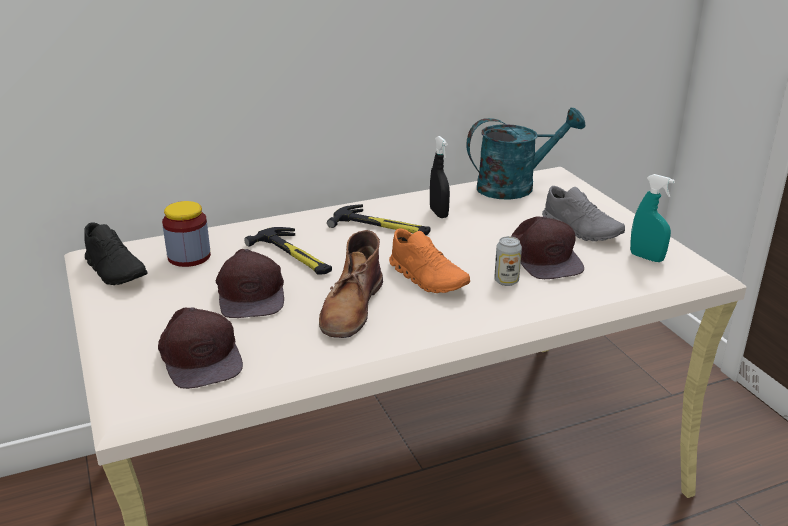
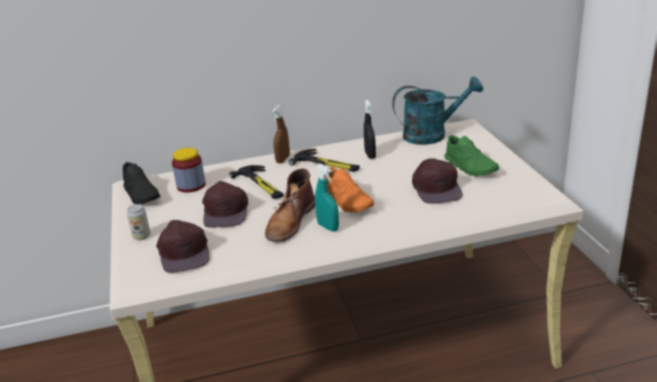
camera: 10 degrees right, 0 degrees up
(316, 219) = (283, 159): none -> brown spray bottle
(506, 281) = (403, 204): can -> can (141, 236)
(581, 230) = (470, 167): grey shoe -> green shoe
(646, 257) = (512, 188): turquoise spray bottle -> turquoise spray bottle (328, 227)

